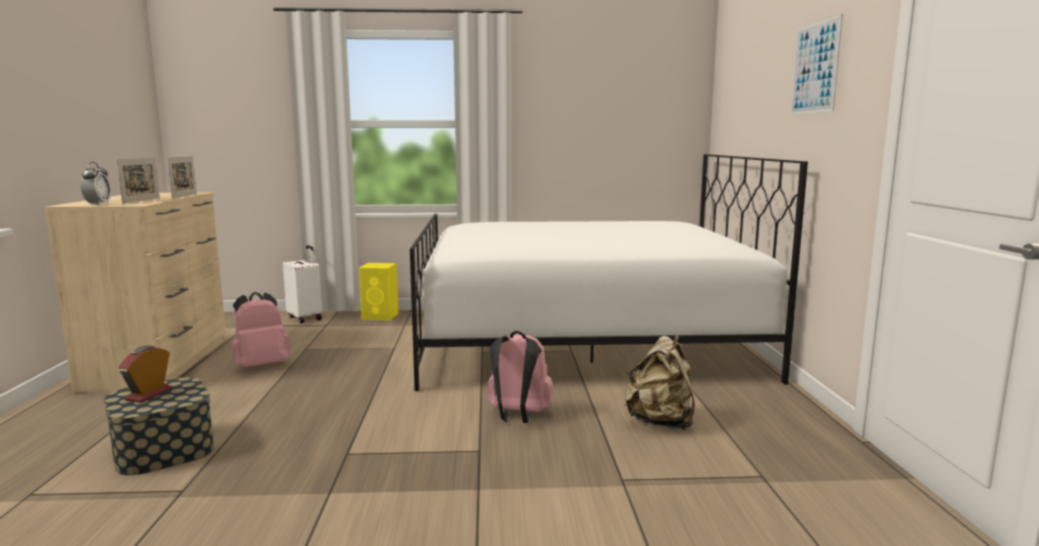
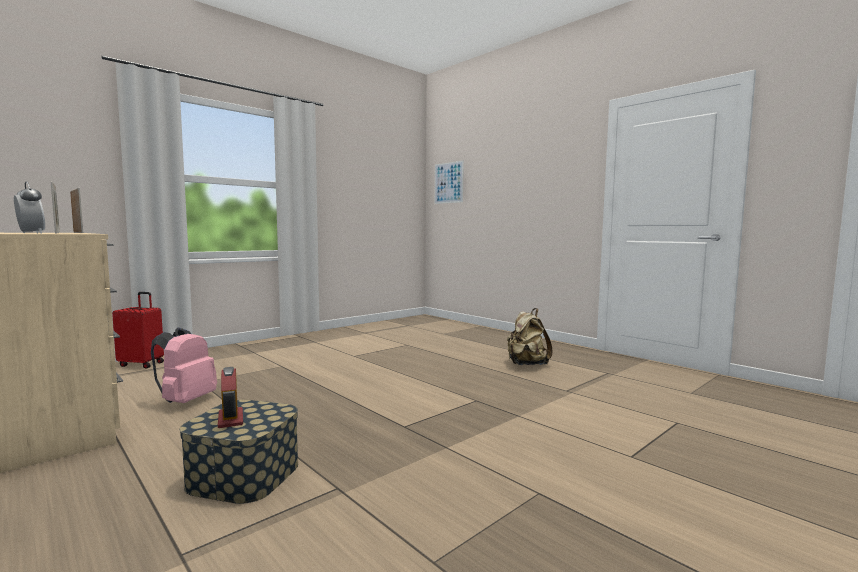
camera: 40 degrees left, 5 degrees down
(305, 318) = (142, 364): white suitcase -> red suitcase
(381, 316) = (218, 351): yellow speaker -> none
(517, 417) = (457, 380): pink backpack -> none
(584, 342) = (405, 340): white bed -> none
(815, 68) = (537, 161): picture -> picture (448, 182)

